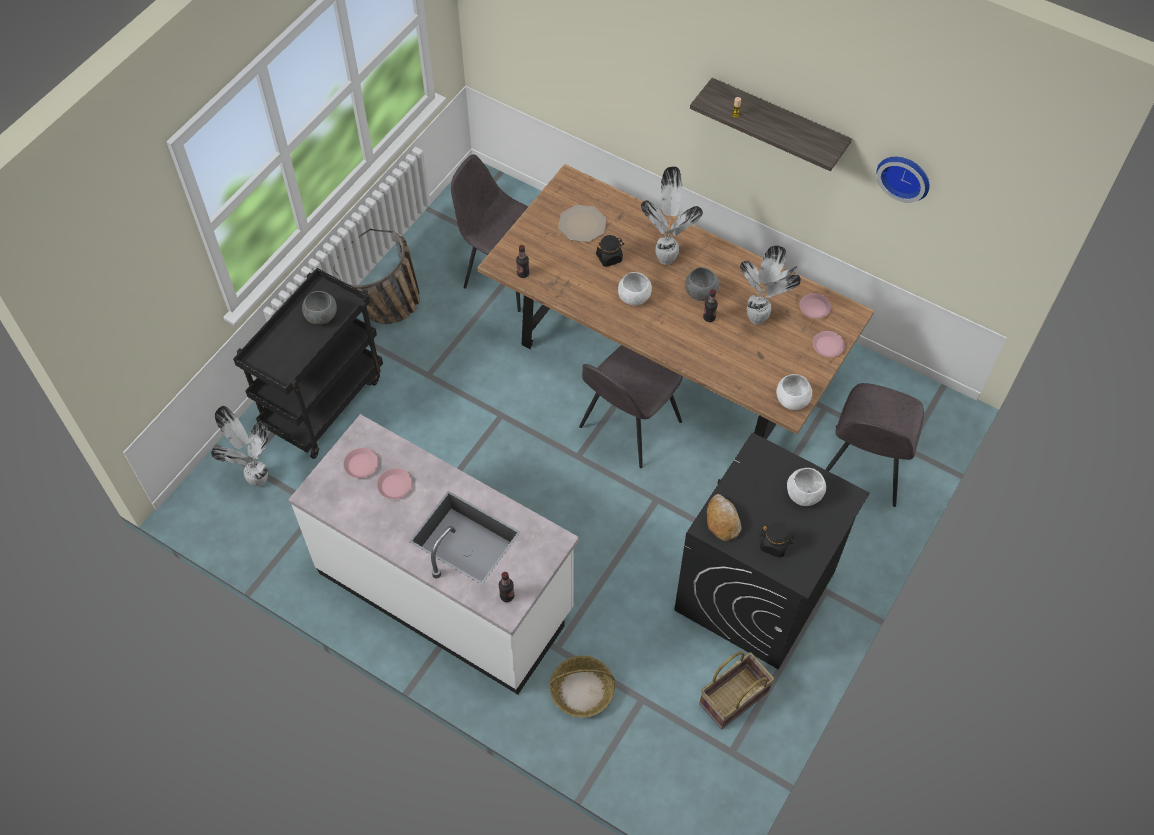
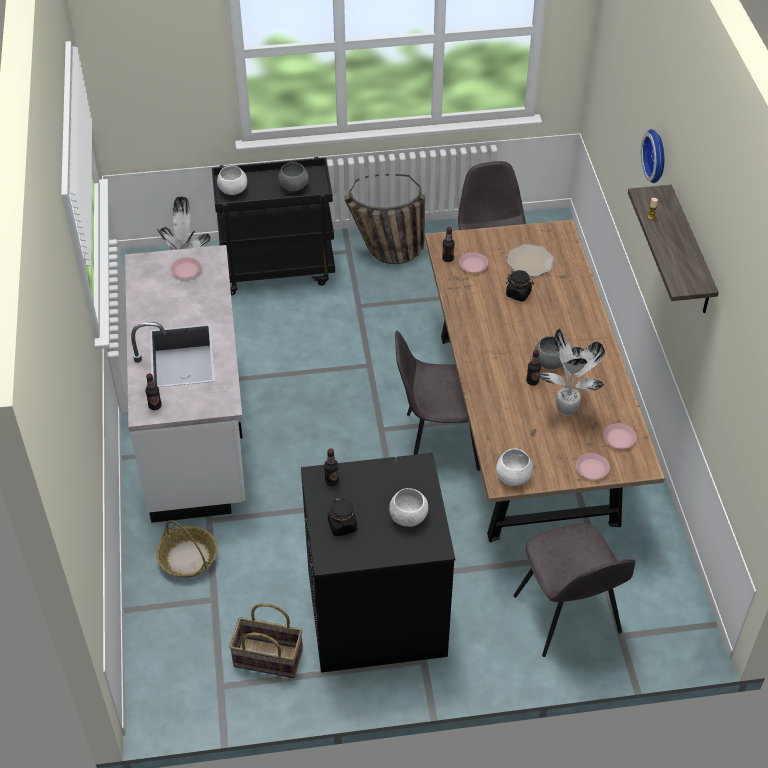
camera: 50 degrees right, 10 degrees down
(394, 485) = (186, 296): pink plate -> pink plate (473, 264)
(633, 297) = (499, 328): white bowl -> white bowl (232, 190)
(666, 257) = (559, 323): potted plant -> none
(722, 521) = (332, 481): bread -> bottle
(864, 468) = (568, 616): grey chair -> grey chair turned 90 degrees counterclockwise
(905, 175) = (735, 352): wall clock -> wall clock (657, 155)

